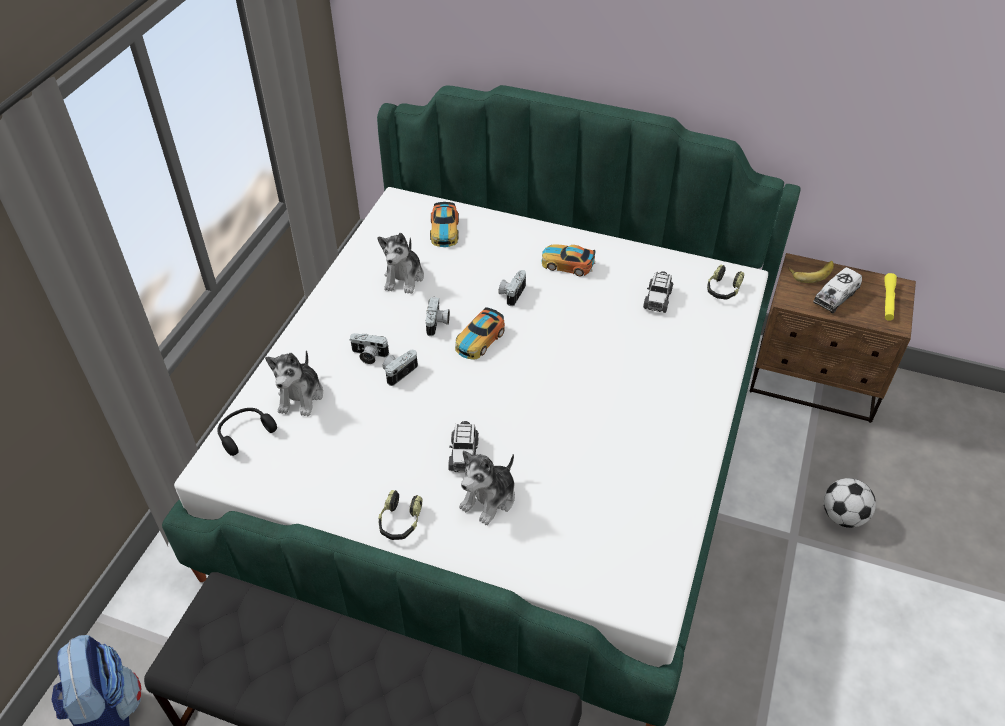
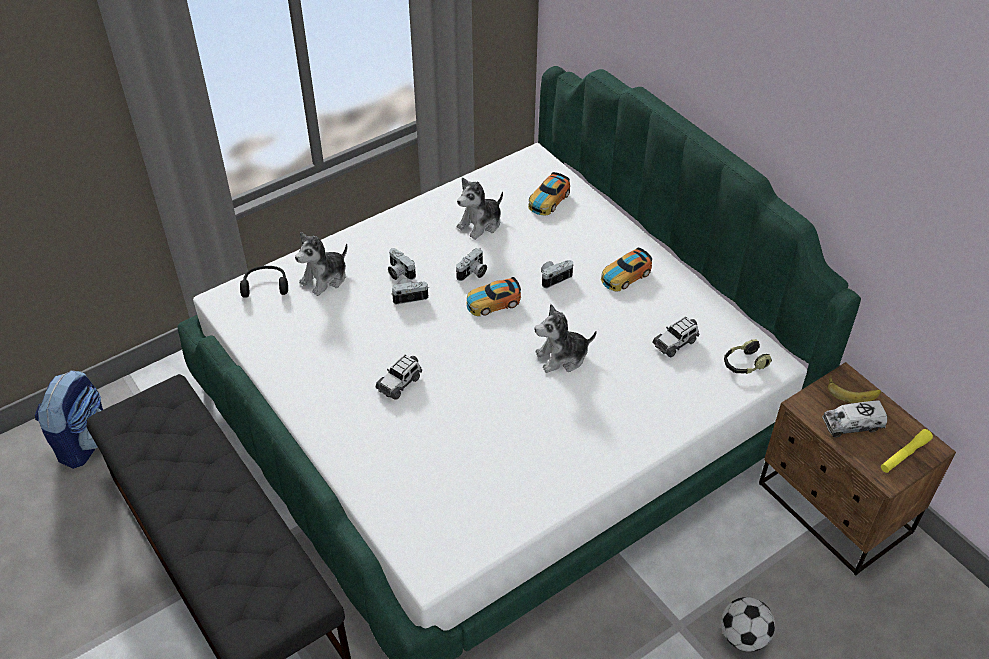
camera: 35 degrees right, 0 degrees up
(400, 522) = (311, 405): headphones -> none
(489, 499) = (388, 425): plush toy -> plush toy (562, 357)
(567, 264) = (625, 275): toy car -> toy car turned 90 degrees counterclockwise

